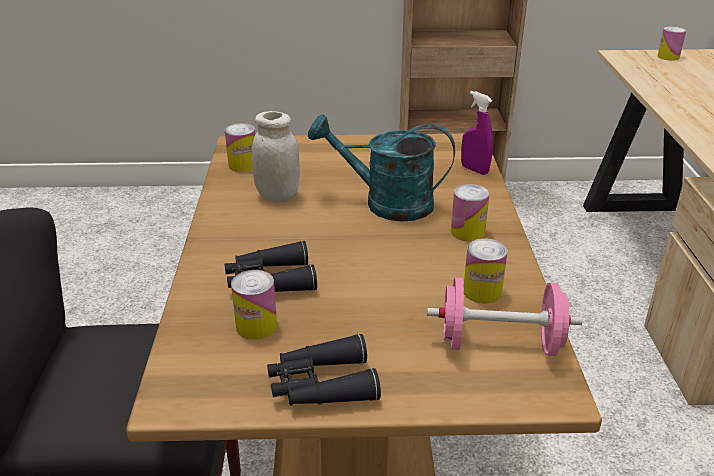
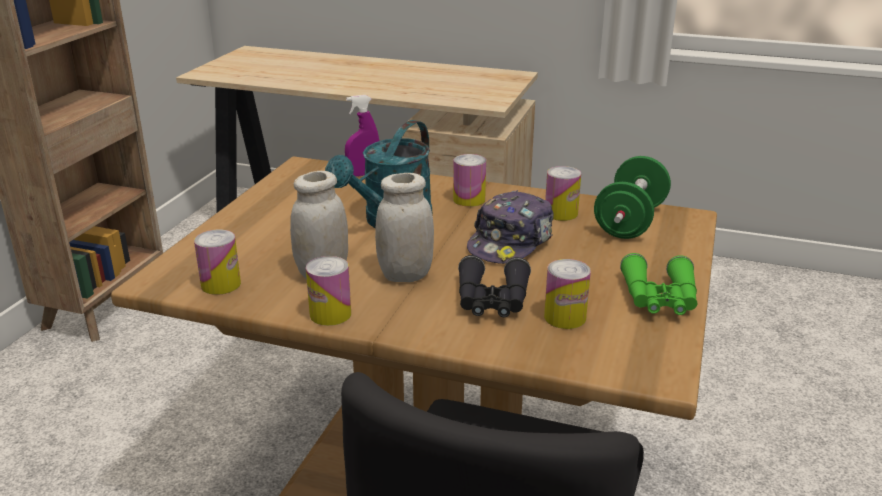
camera: 70 degrees left, 5 degrees down
(293, 231) = (405, 275): none -> white jar
(321, 385) = (659, 298): black binoculars -> green binoculars
(390, 272) = (511, 242): none -> cap
(499, 344) = (630, 222): pink dumbbell -> green dumbbell
(668, 57) = (232, 62): can -> can (330, 314)

